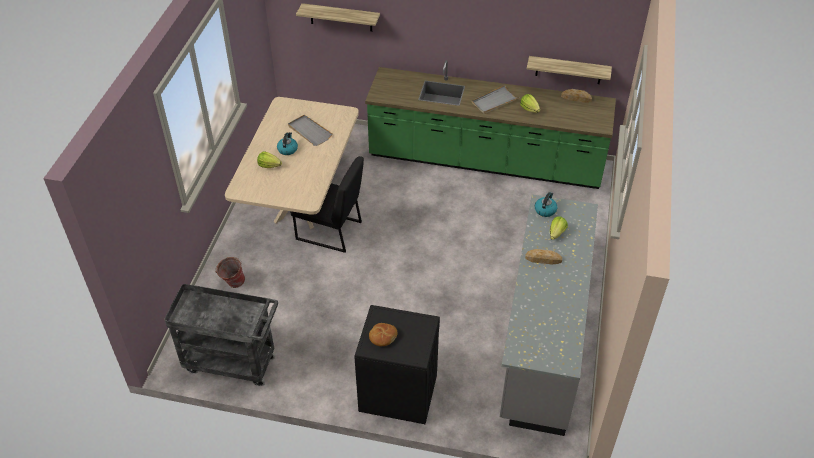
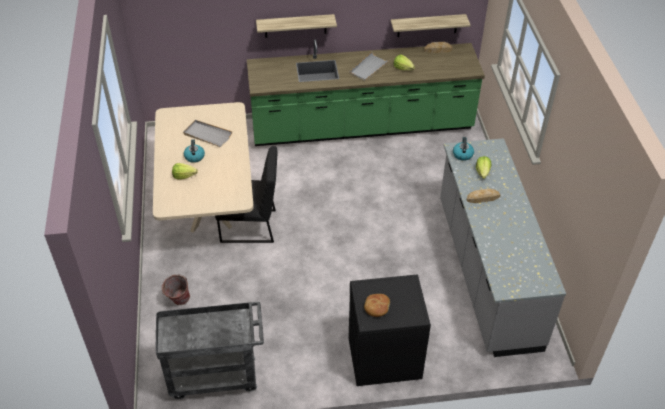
camera: 20 degrees left, 0 degrees up
(341, 17) = (205, 18): shelf -> shelf (295, 26)

